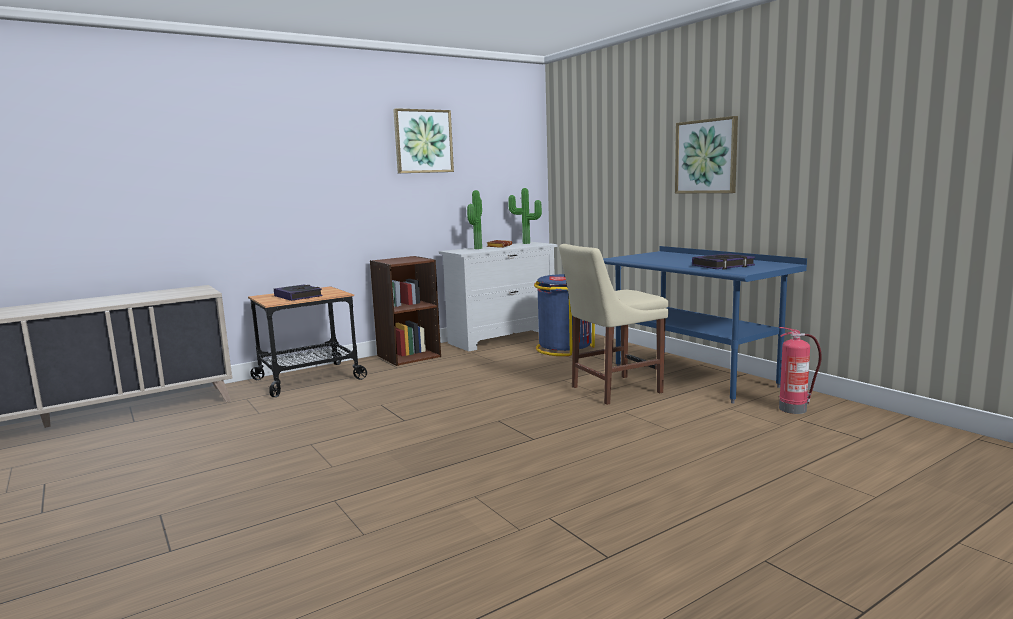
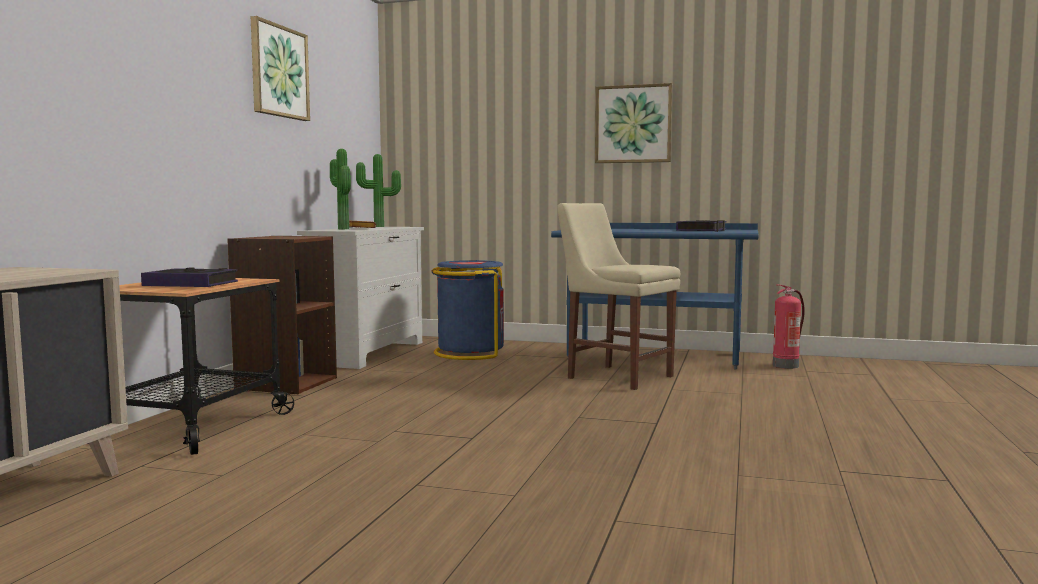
camera: 40 degrees left, 5 degrees down
(612, 390) = (616, 376): beige chair -> beige chair turned 105 degrees clockwise

